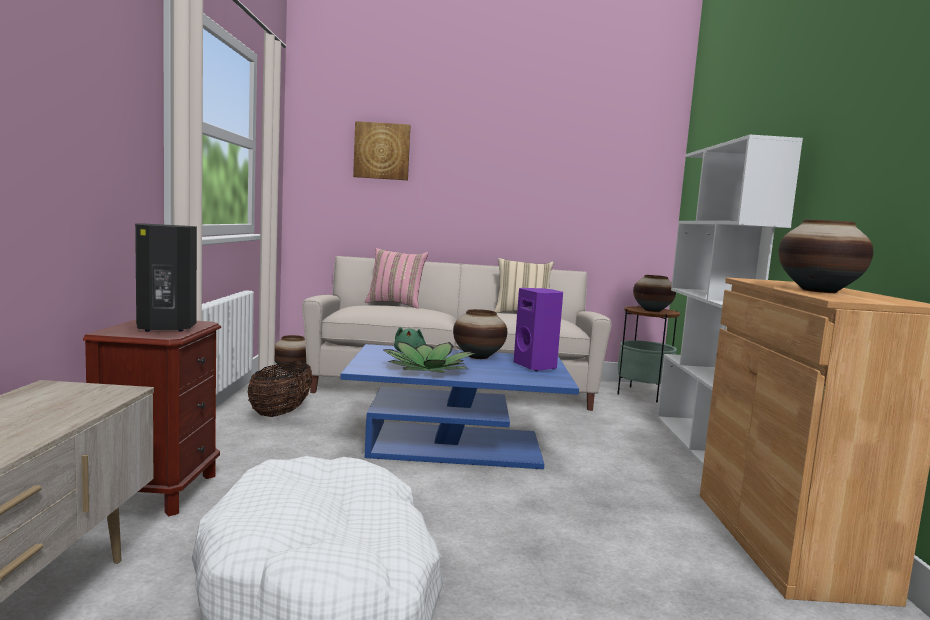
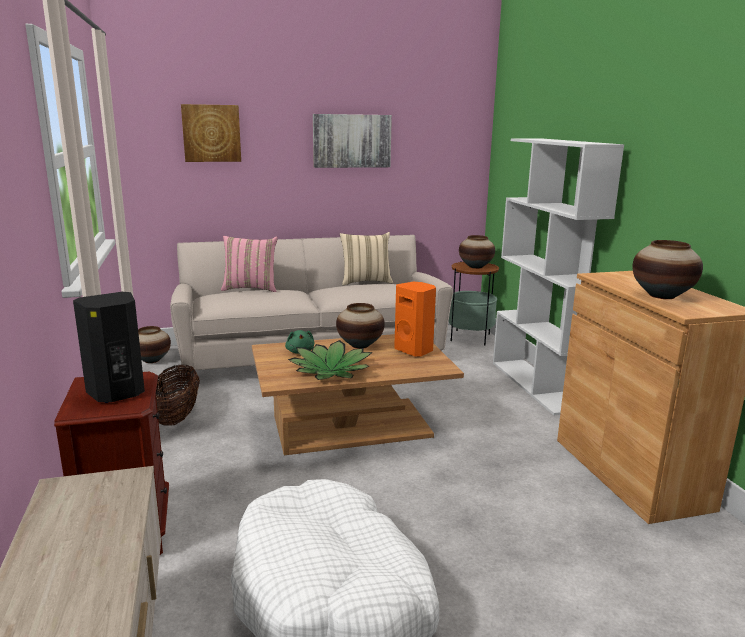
camera: 15 degrees left, 10 degrees up
(455, 446) = (352, 426): blue coffee table -> brown coffee table
(524, 167) = (352, 141): none -> picture
(536, 366) = (414, 350): purple speaker -> orange speaker

